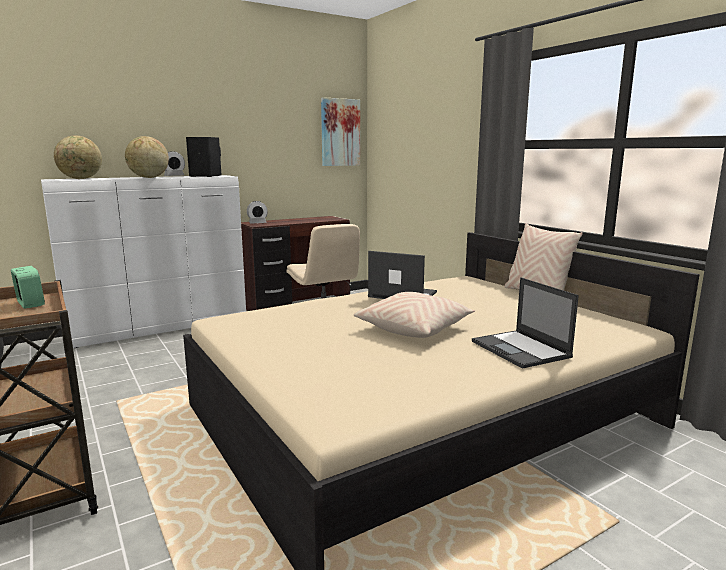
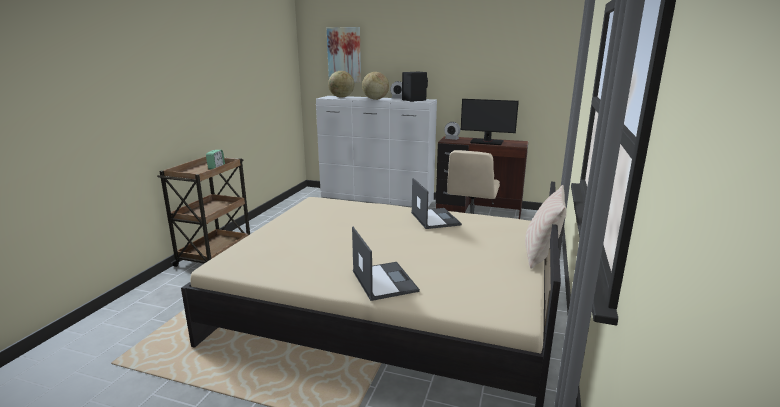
camera: 50 degrees right, 5 degrees up
(301, 220) = (487, 142): none -> monitor
(340, 132) = (548, 66): picture -> picture (344, 55)
(414, 329) = (374, 242): beige pillow -> none
(521, 349) = (383, 280): laptop -> laptop turned 135 degrees clockwise

